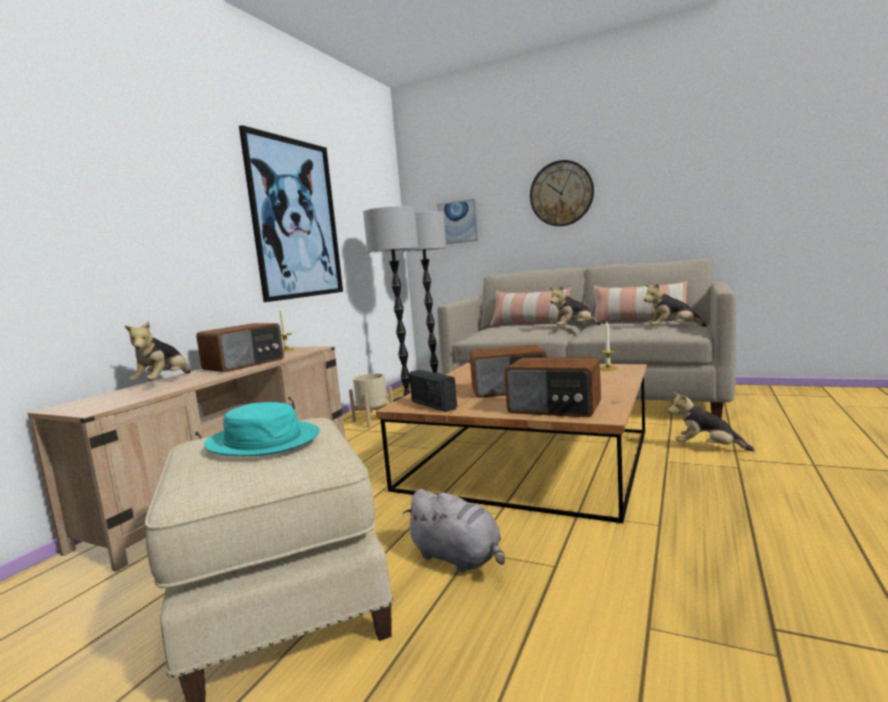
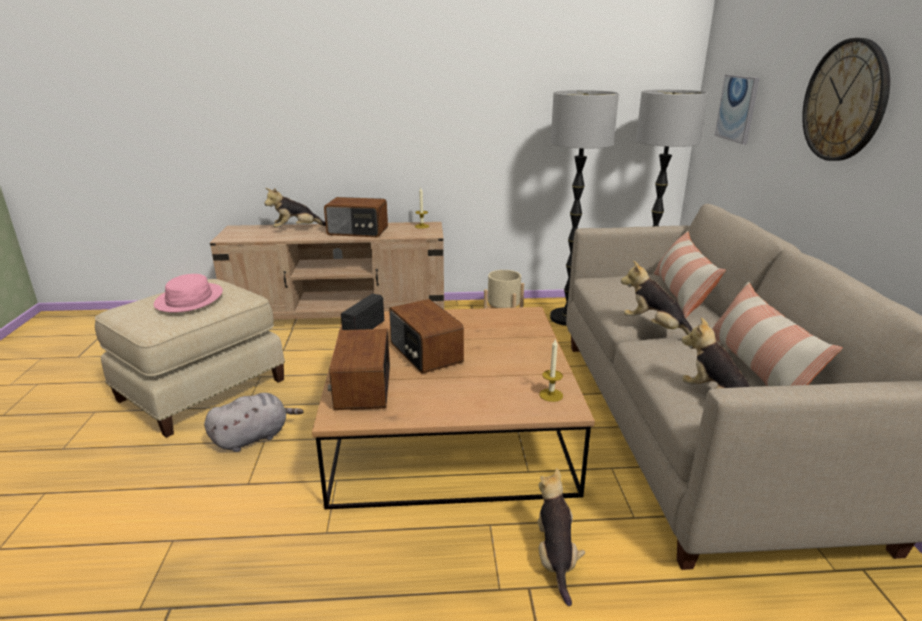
camera: 60 degrees right, 15 degrees up
(263, 440) = (189, 299): turquoise hat -> pink hat
(295, 219) = (479, 97): picture -> none
(458, 558) = (254, 437): grey plush toy -> grey plush toy turned 135 degrees counterclockwise

